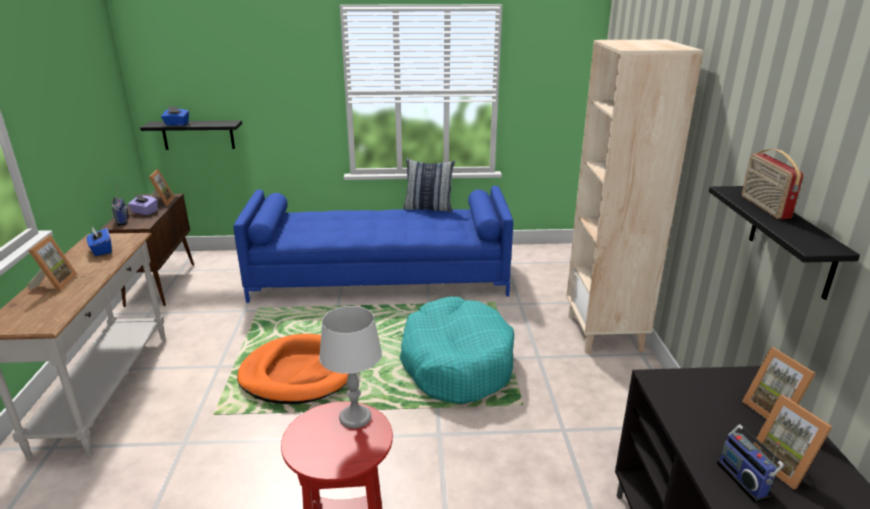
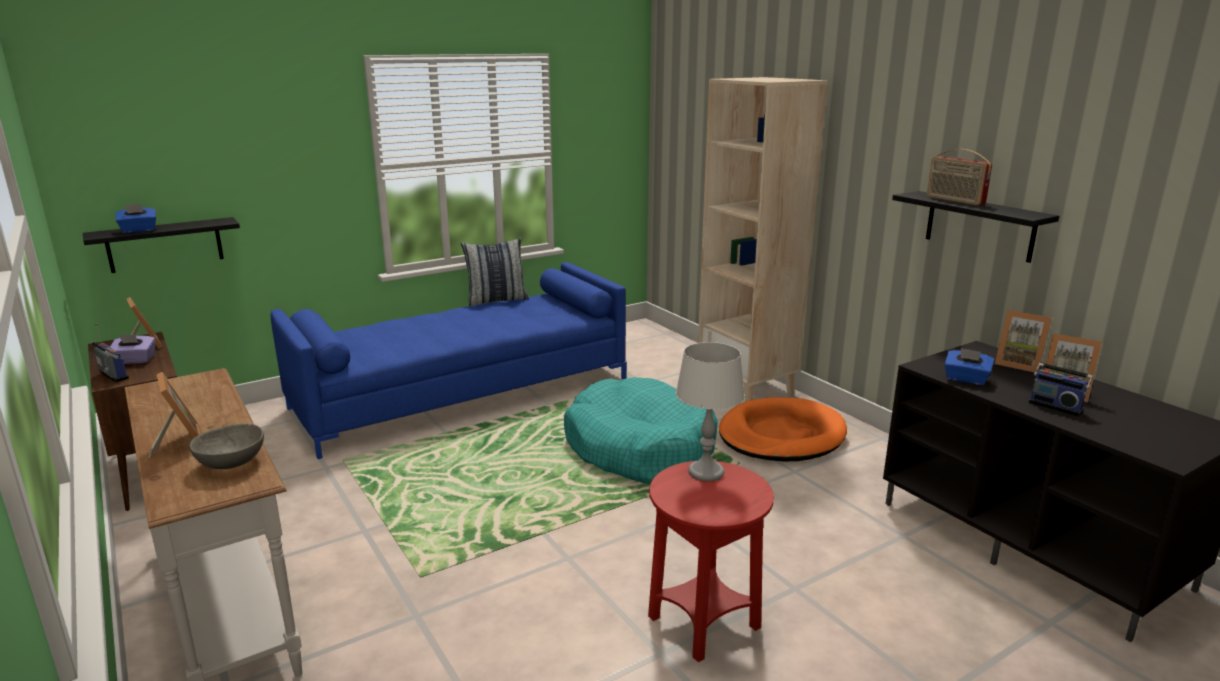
camera: 30 degrees left, 5 degrees down
(54, 307) = (230, 464): none -> grey bowl
(101, 250) = (186, 398): blue tissue box -> blue tissue box (966, 379)
(299, 373) = (478, 506): orange dog bed -> orange dog bed (781, 435)

